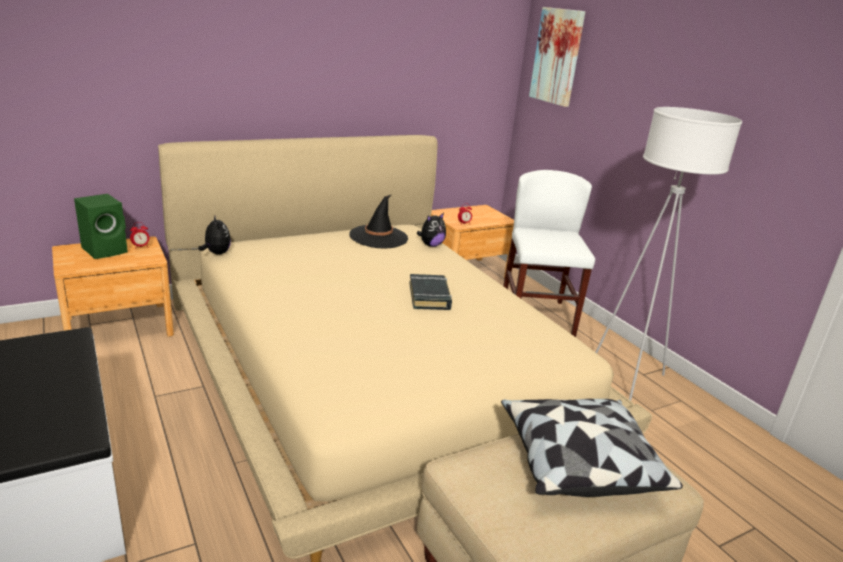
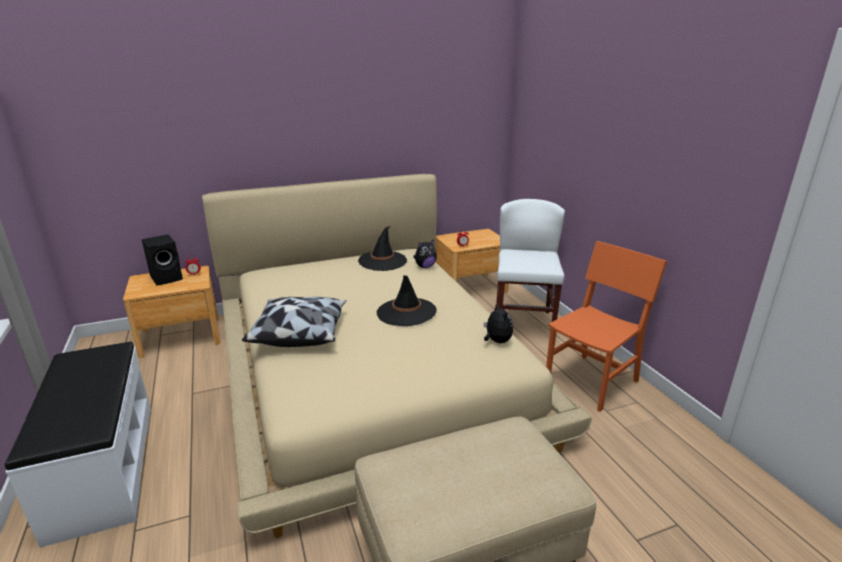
camera: 10 degrees right, 0 degrees up
(106, 250) = (168, 278): green speaker -> black speaker
(216, 253) = (248, 278): plush toy -> plush toy (496, 341)
(429, 296) = (406, 312): black book -> black hat
(557, 56) = (536, 100): picture -> none
(577, 462) = (485, 462): pillow -> pillow (299, 333)
(627, 379) = (591, 381): white floor lamp -> orange chair

